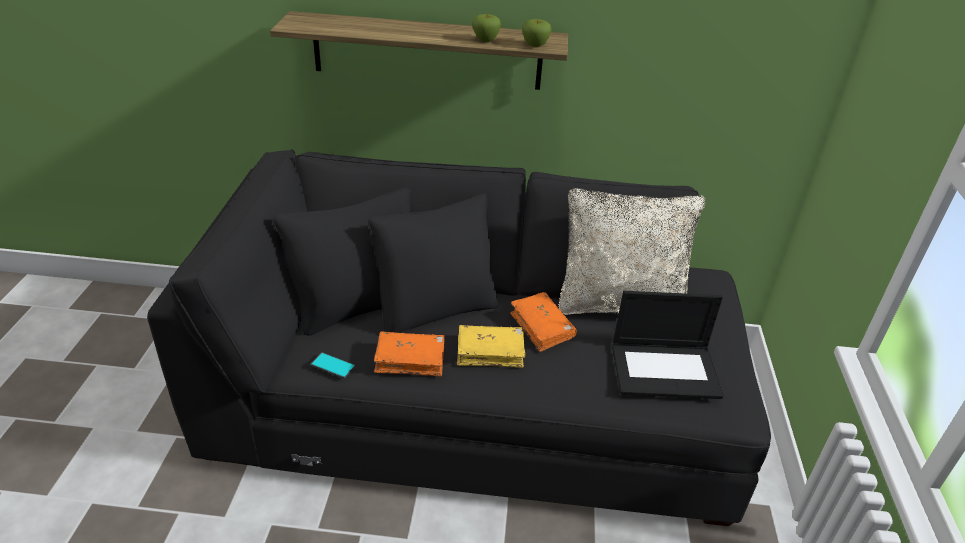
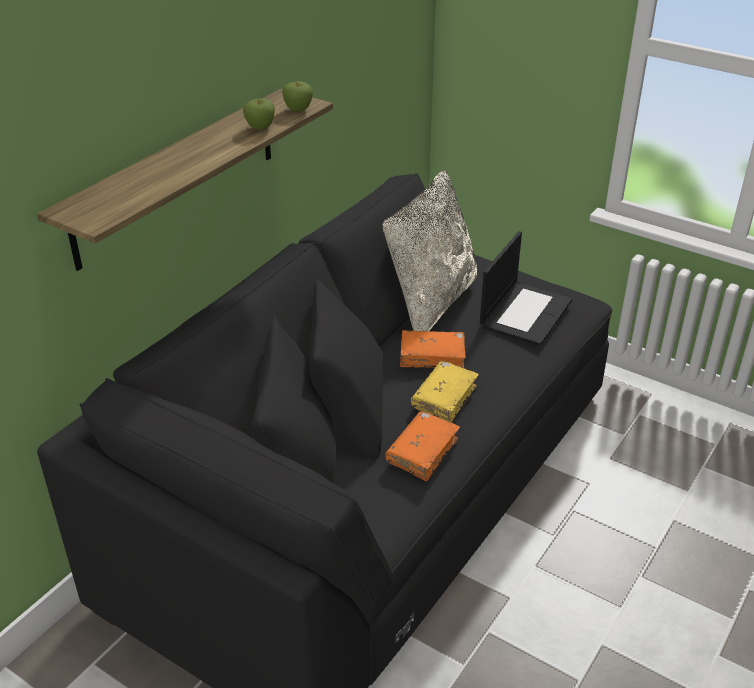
camera: 60 degrees left, 0 degrees up
(332, 366) = (393, 511): phone -> none

